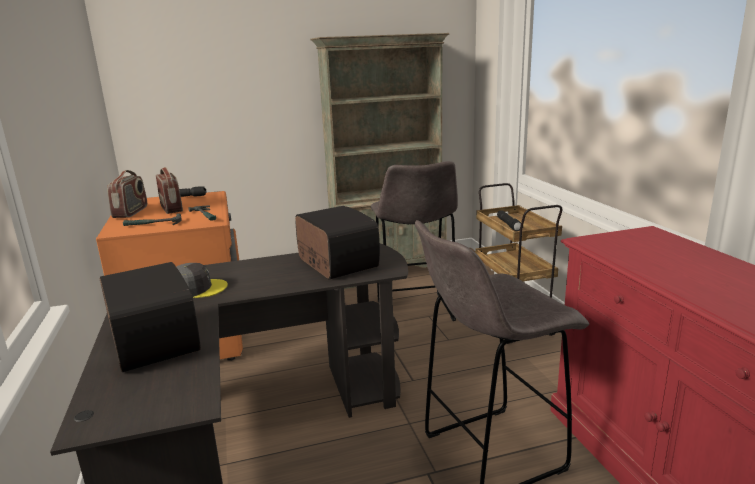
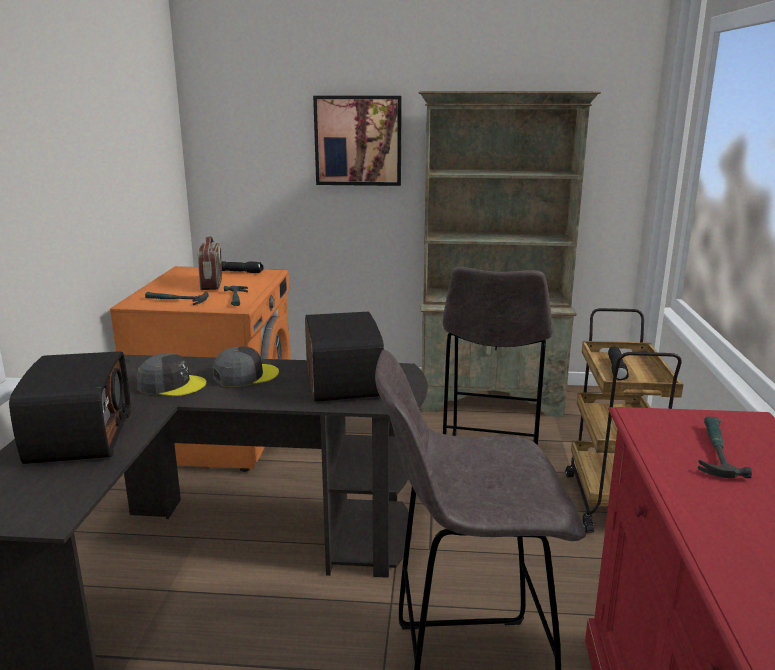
camera: 20 degrees right, 0 degrees up
(131, 212) = (169, 283): radio -> none
(254, 272) = (245, 375): none -> grey cap
(262, 81) = (358, 141): none -> picture
(650, 251) = (715, 451): none -> hammer

